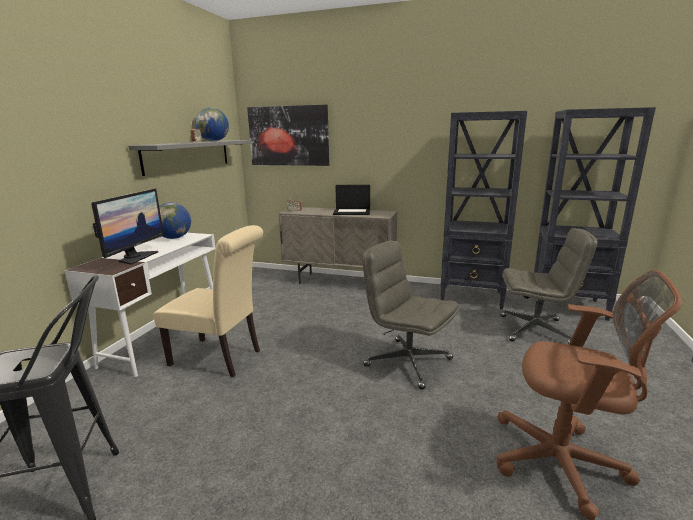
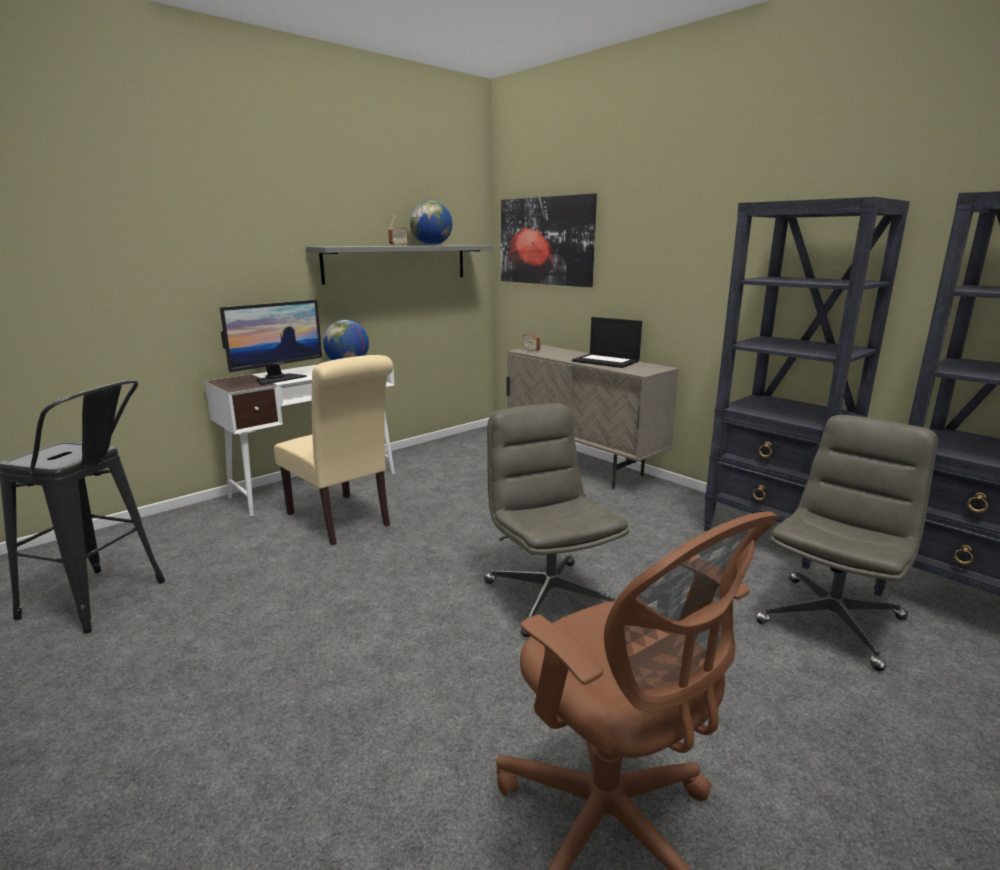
camera: 30 degrees right, 0 degrees up
(536, 330) = (831, 620): grey office chair -> grey office chair turned 90 degrees counterclockwise

